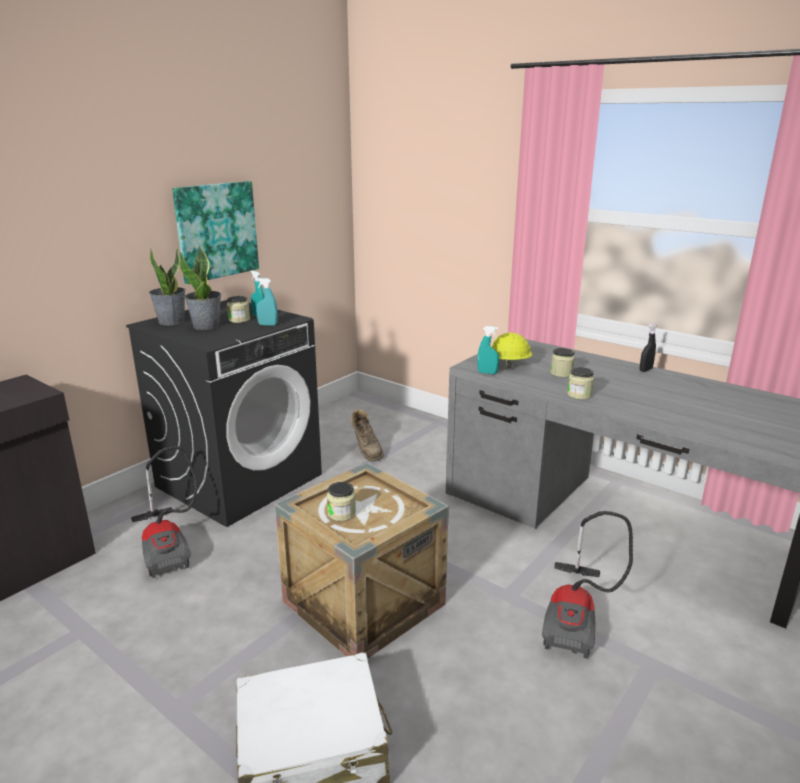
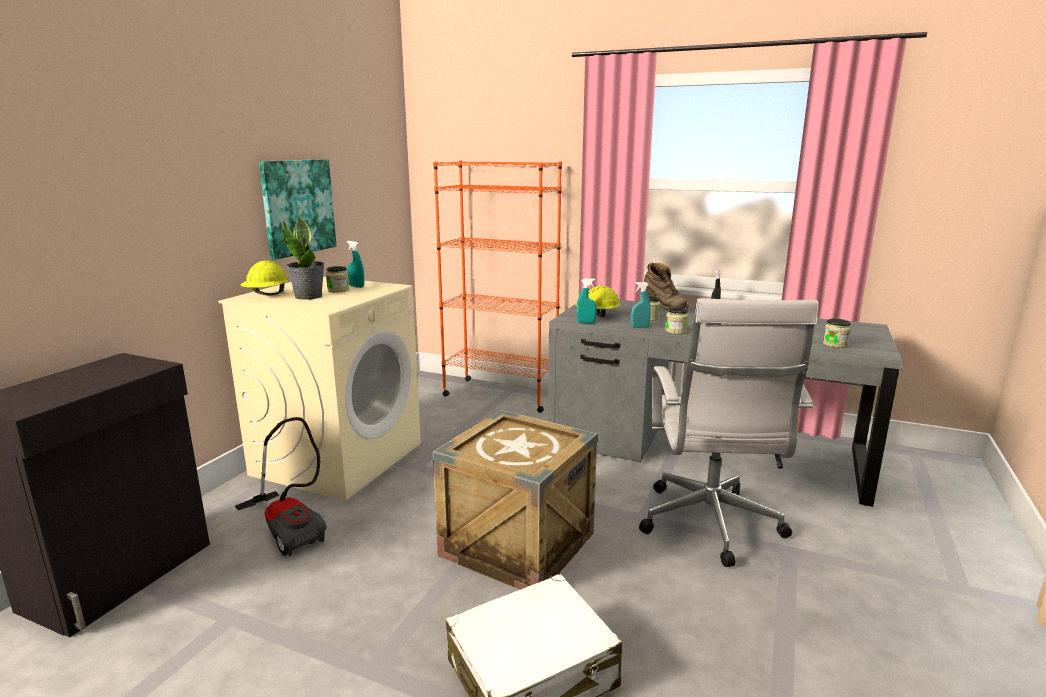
camera: 15 degrees left, 5 degrees down
(171, 321) = (266, 295): potted plant -> yellow hard hat
(240, 480) = (338, 458): black washing machine -> beige washing machine
(268, 325) = (372, 292): turquoise spray bottle -> turquoise spray bottle (639, 327)
(341, 513) = (502, 452): jar -> jar (835, 344)
(367, 451) = (455, 420): brown boot -> brown boot (662, 308)
(425, 428) = (501, 395): none -> orange bookcase
(576, 619) = (710, 526): vacuum cleaner -> white office chair

